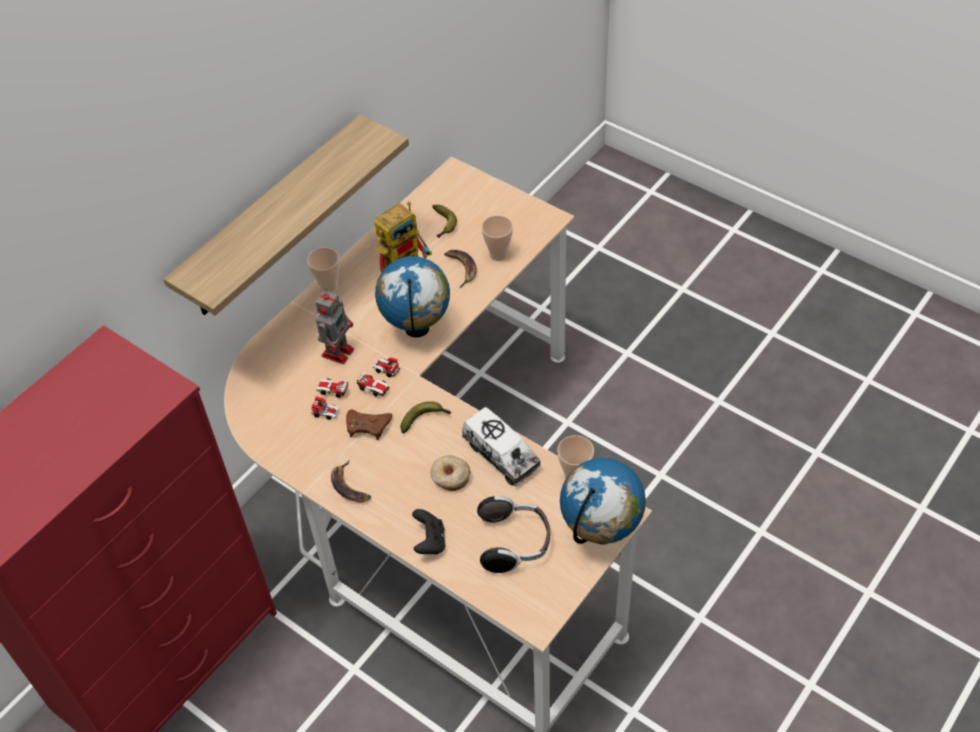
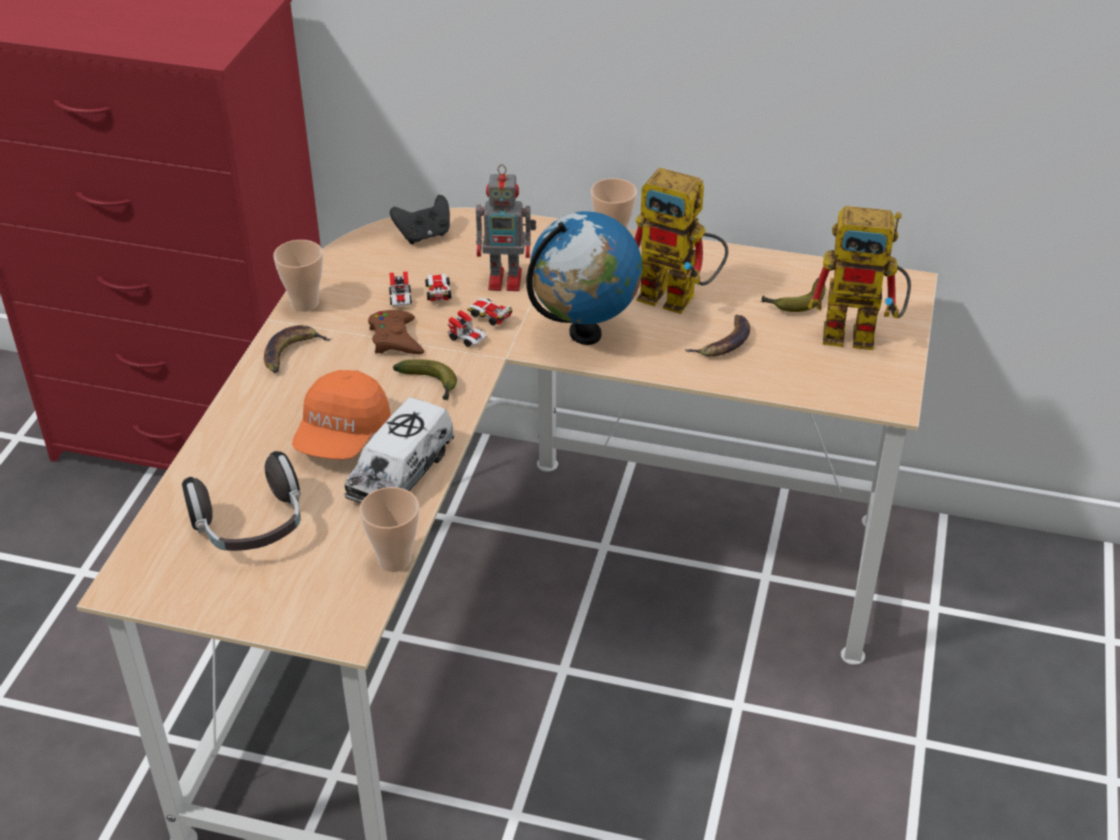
camera: 65 degrees right, 10 degrees down
(273, 220) = (586, 88): shelf -> none
(380, 380) = (478, 328): toy car -> toy car turned 120 degrees clockwise
(430, 542) = (227, 446): black game controller -> black game controller (424, 235)
(450, 477) = (342, 435): donut -> orange cap
(487, 207) = (862, 334): none -> toy robot
(498, 254) = (777, 369): cup -> cup (304, 303)
(601, 534) = (298, 616): globe -> none

